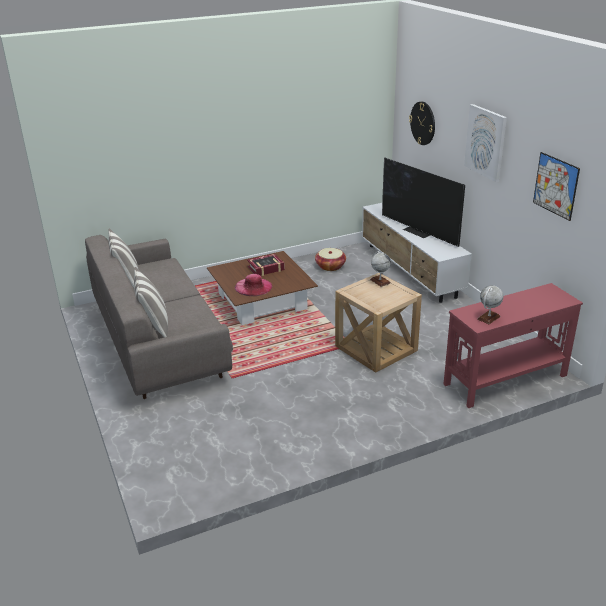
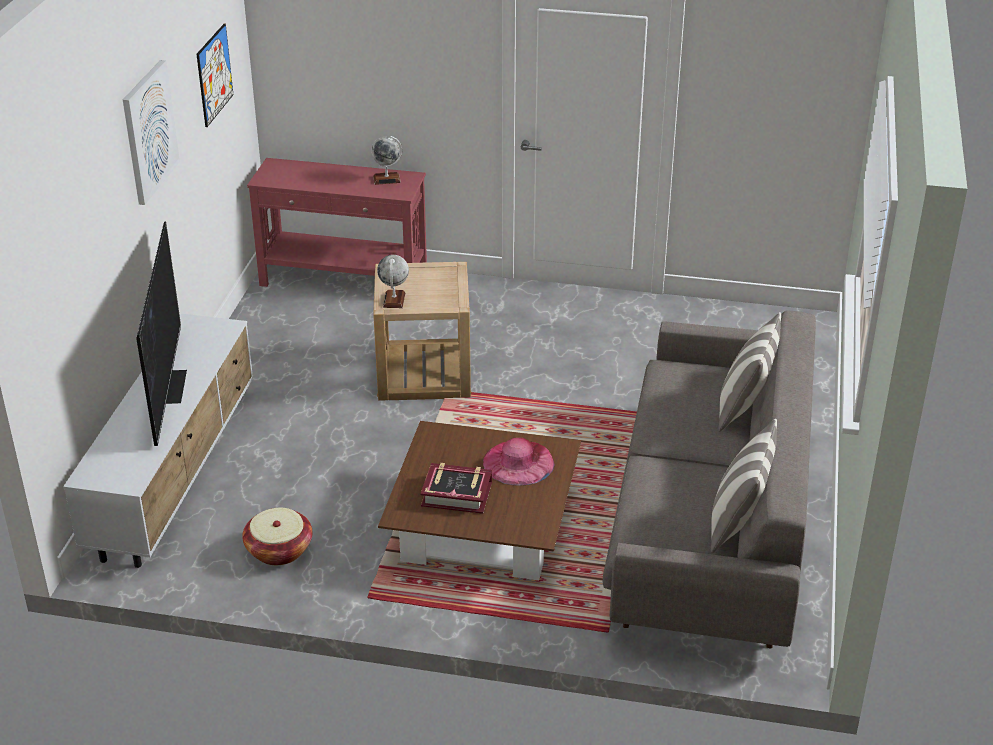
camera: 145 degrees left, 5 degrees up
(423, 123) = (66, 247): wall clock -> none

